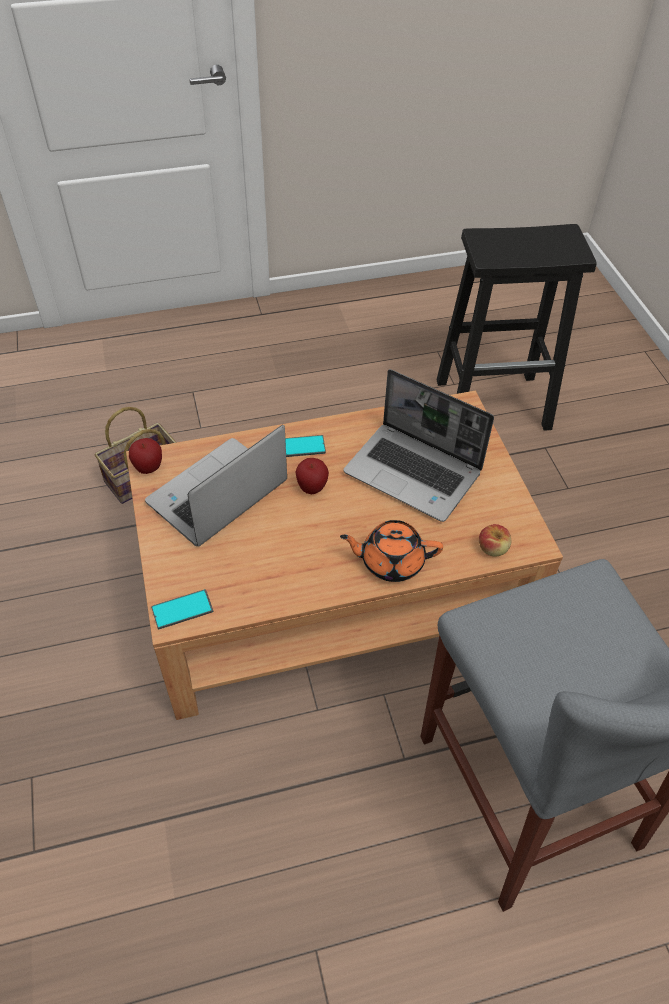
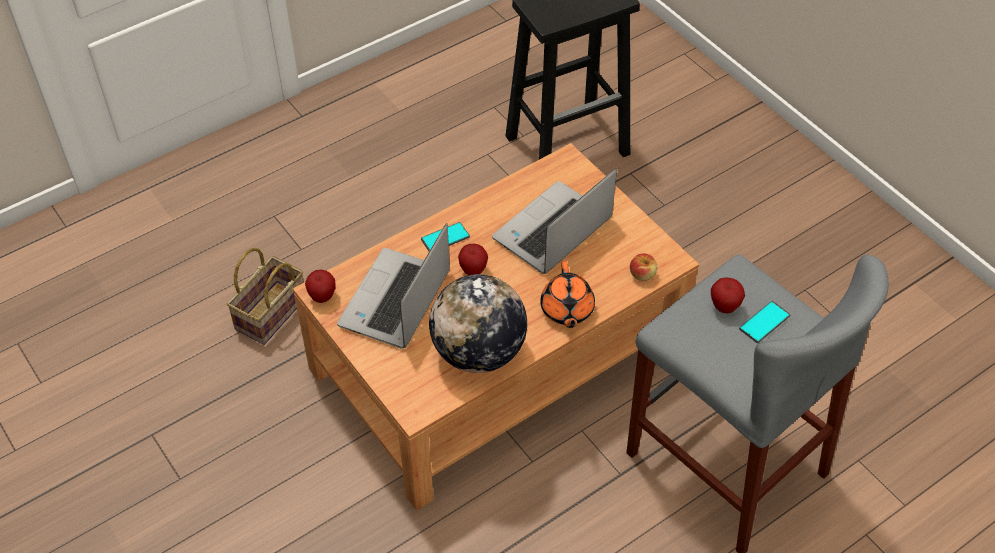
camera: 20 degrees left, 0 degrees up
(182, 609) = (418, 402): phone -> phone (764, 322)
(273, 576) = (478, 352): none -> globe
(390, 561) = (567, 310): orange teapot -> orange teapot turned 75 degrees counterclockwise
(414, 473) = (552, 231): laptop -> laptop turned 120 degrees clockwise
(559, 618) = (724, 307): none -> apple

